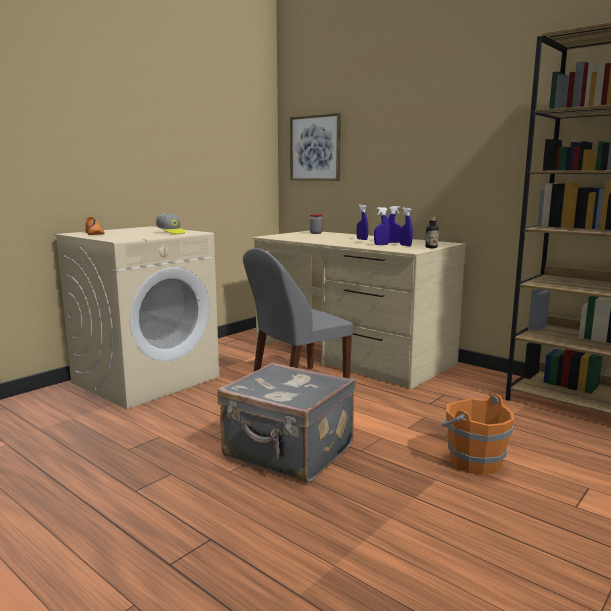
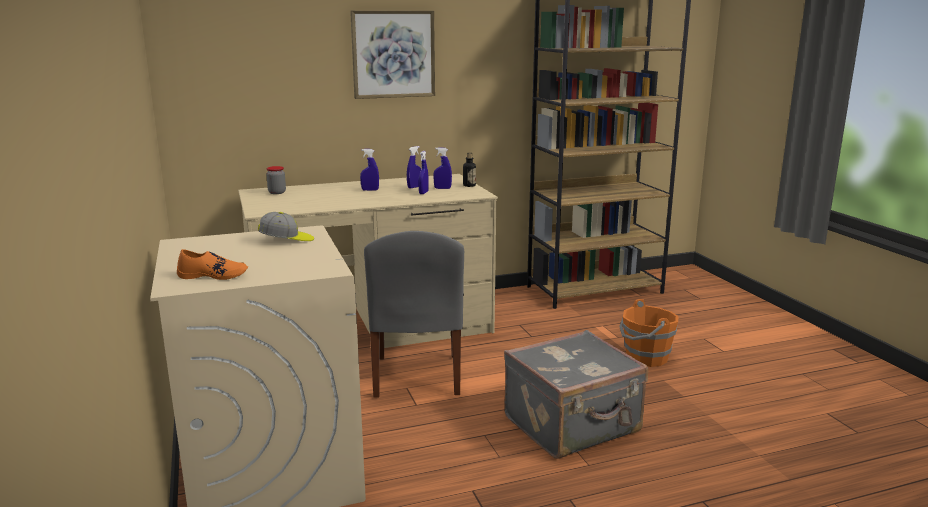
camera: 60 degrees left, 5 degrees up
(315, 148) = (231, 74): picture -> picture (393, 54)

